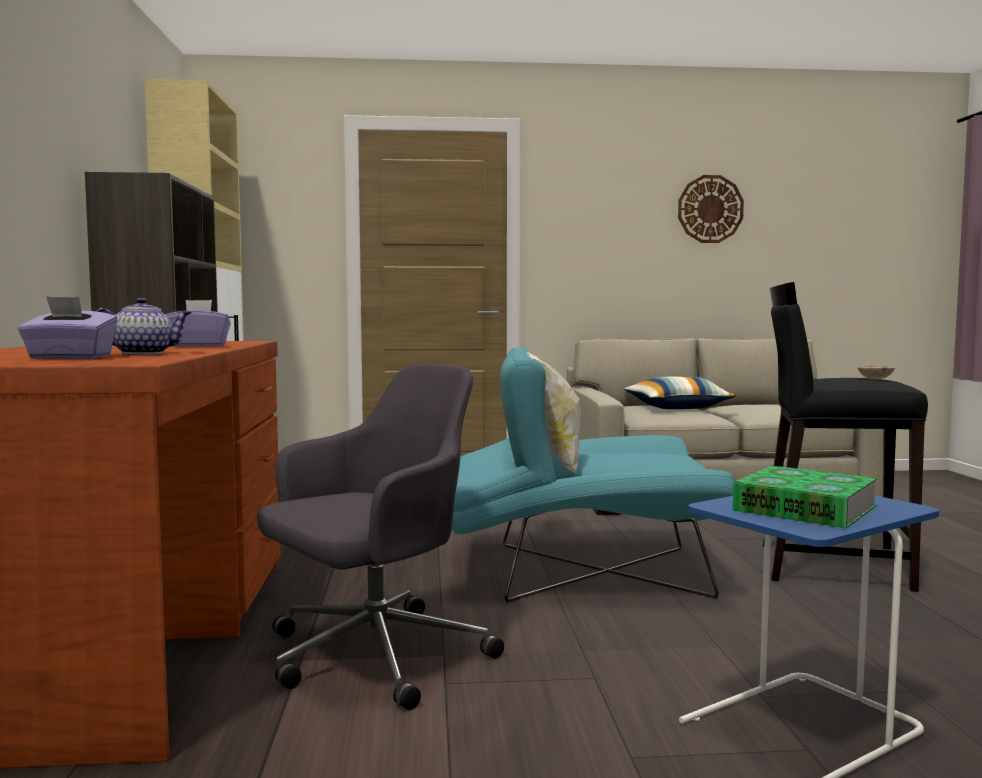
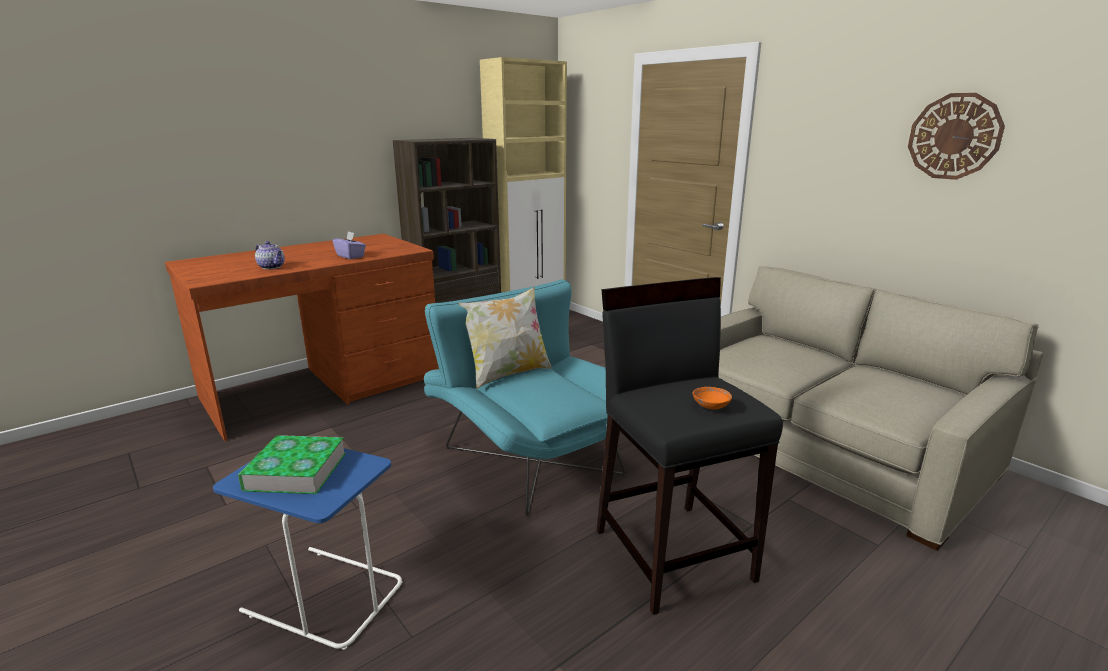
camera: 55 degrees right, 15 degrees up
(70, 358) = (231, 268): purple tissue box -> none
(372, 656) = (345, 441): grey office chair -> none
(677, 408) = (793, 356): pillow -> none
(875, 379) = (710, 406): beige bowl -> orange bowl

